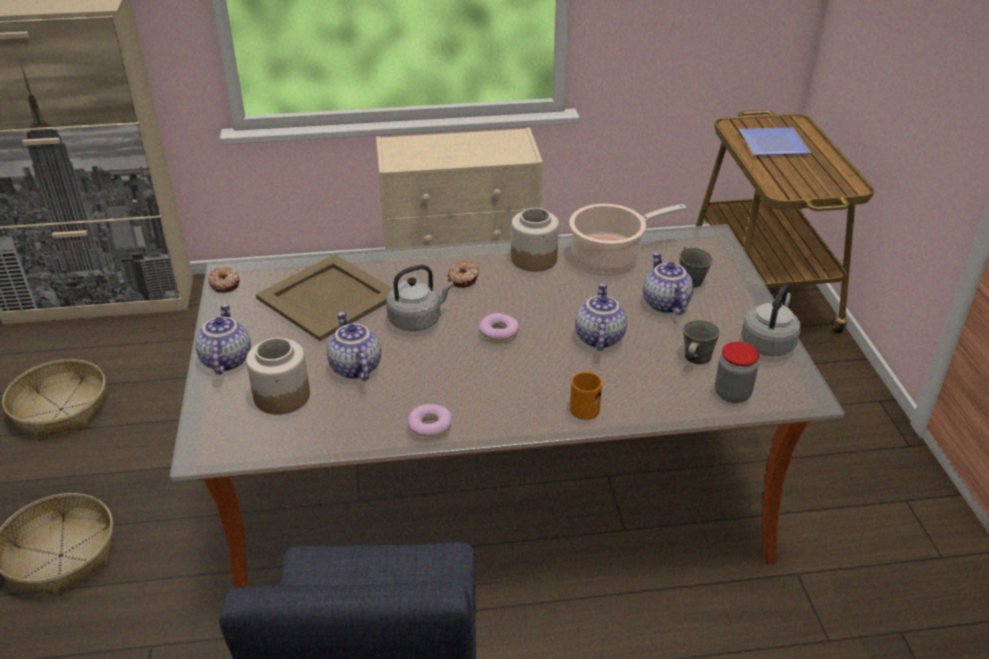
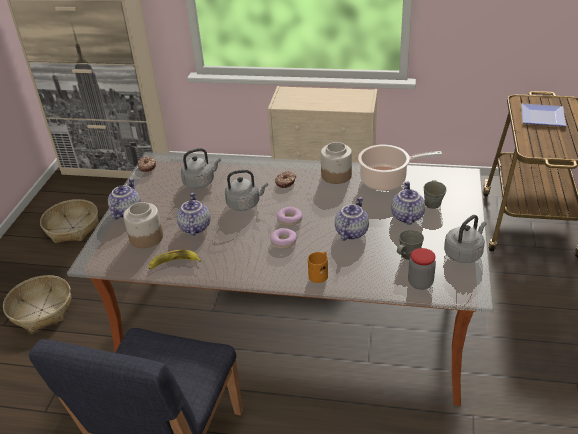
camera: 20 degrees right, 0 degrees up
(328, 296) = (200, 182): beige tray -> grey kettle
(349, 428) = (174, 263): none -> banana
(430, 427) = (219, 270): donut -> donut (284, 242)

